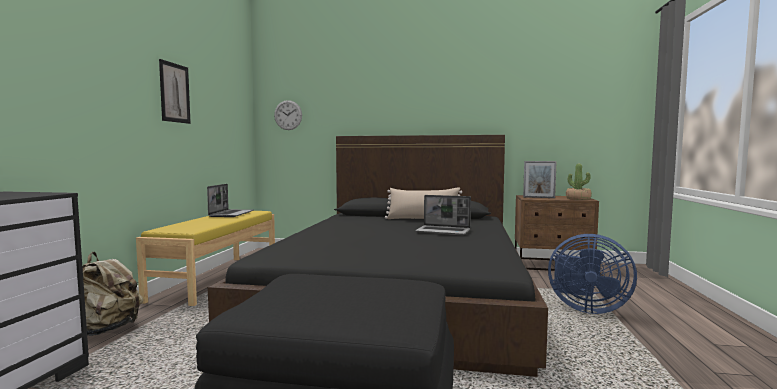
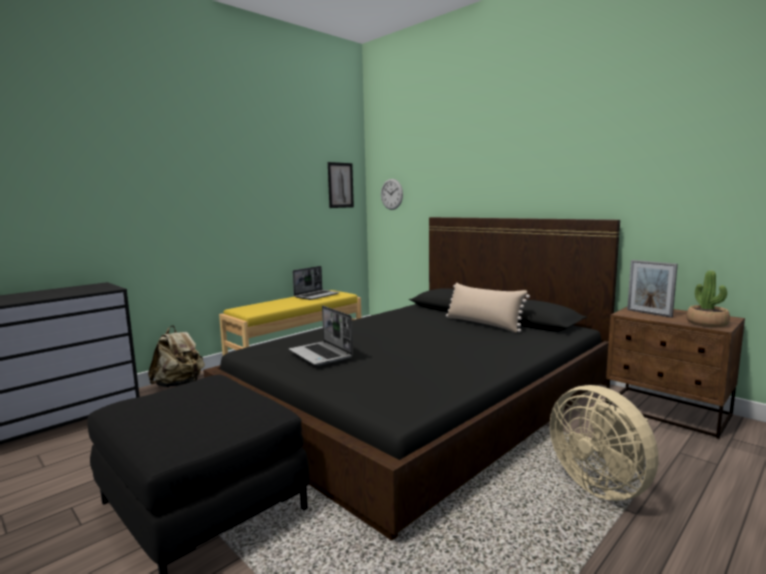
camera: 35 degrees right, 5 degrees up
(174, 93) = (261, 189): picture -> picture (340, 185)
(444, 231) = (462, 346): laptop -> laptop (321, 355)
(585, 308) = (601, 485): blue fan -> beige fan

